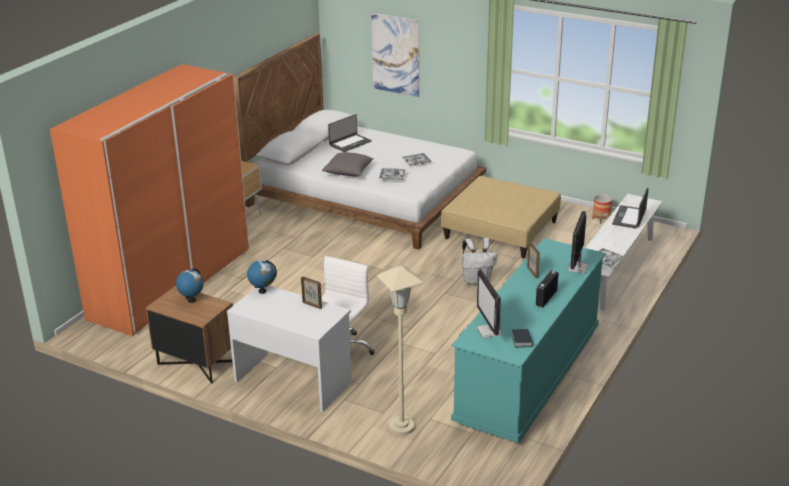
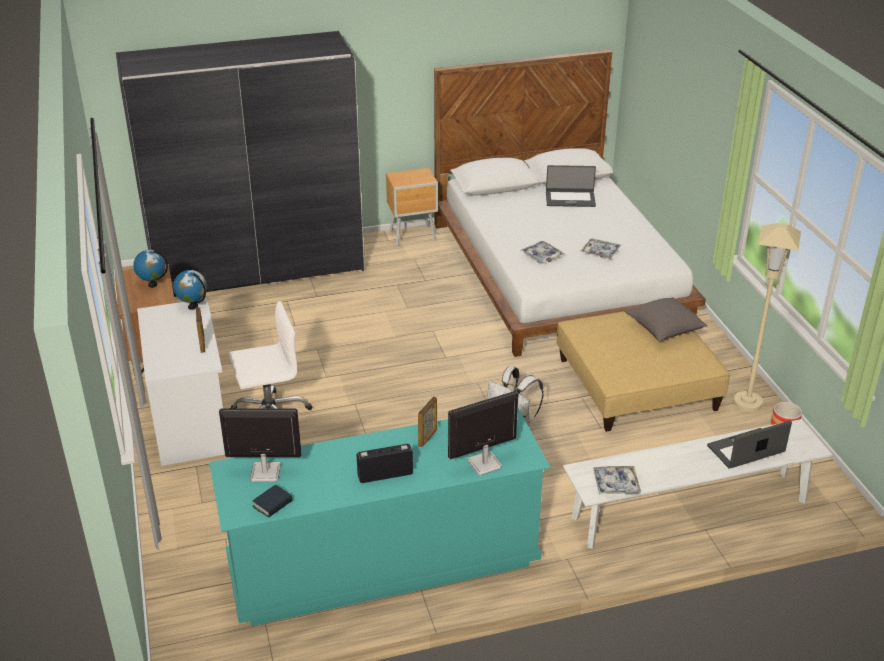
camera: 45 degrees right, 5 degrees up
(171, 283) = (258, 268): orange wardrobe -> grey wardrobe
(348, 172) = (512, 230): grey pillow -> grey pillow (664, 329)
(395, 54) = (670, 107): picture -> none
(401, 427) = (191, 528): beige floor lamp -> beige floor lamp (747, 403)
(489, 331) = (265, 472): monitor -> monitor turned 60 degrees clockwise

